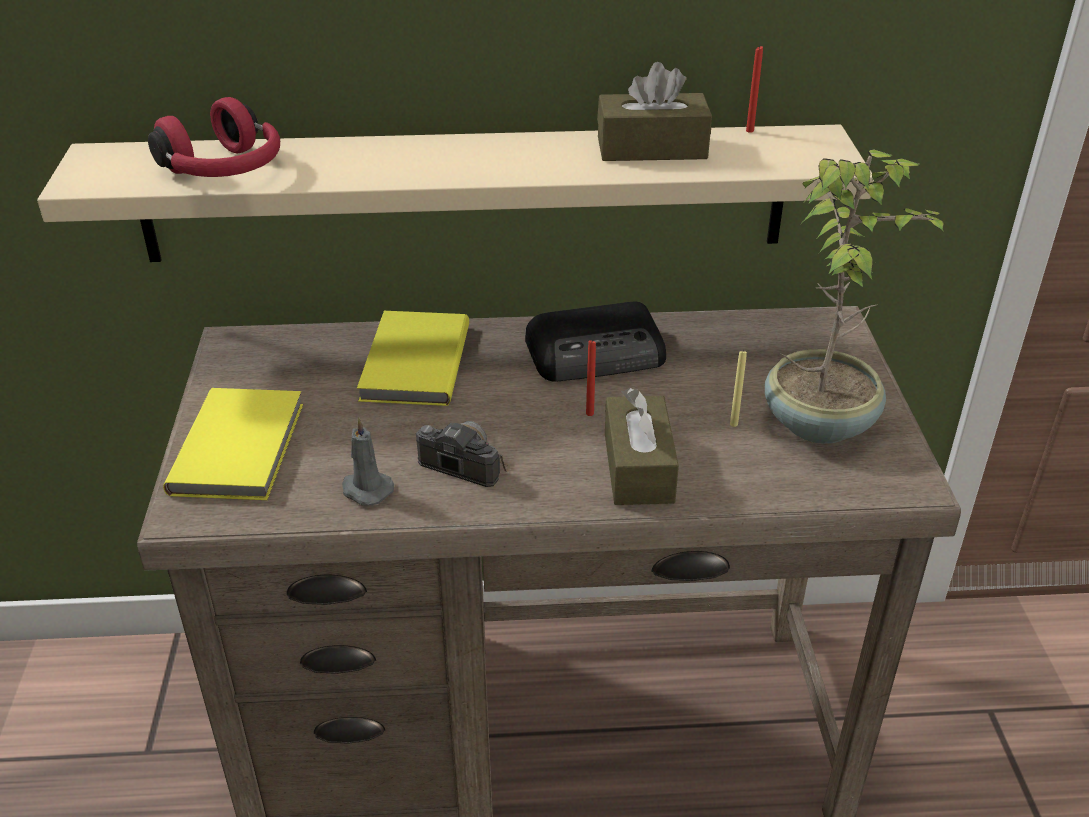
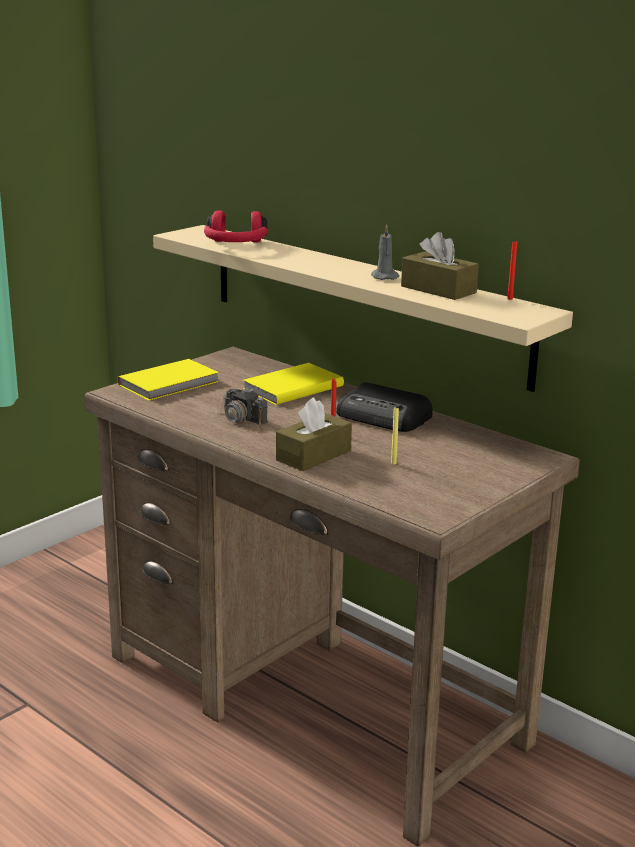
camera: 45 degrees right, 15 degrees down
(365, 489) = (189, 413): grey candle -> grey candle (384, 277)
(458, 459) = (243, 420): camera -> camera turned 150 degrees clockwise
(821, 422) = (441, 481): potted plant -> none

